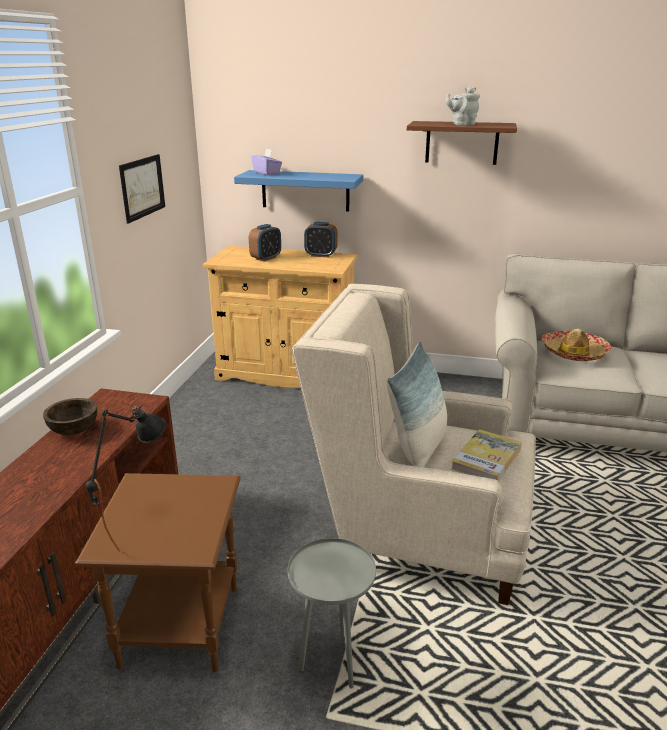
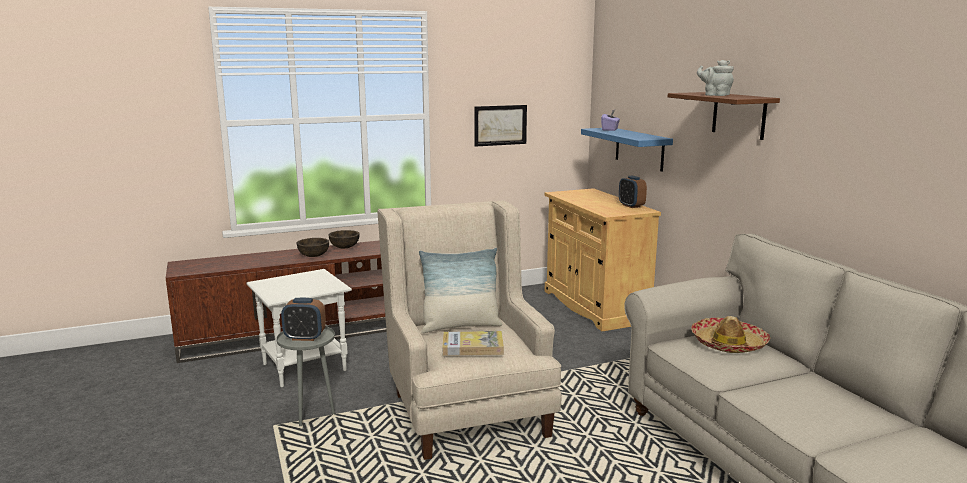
camera: 55 degrees right, 10 degrees down
(68, 464) = (313, 255): none -> brown bowl
(138, 529) = (280, 283): black table lamp -> none
(181, 624) = (305, 367): brown side table -> white side table
(266, 258) = (589, 198): alarm clock -> alarm clock (305, 337)

